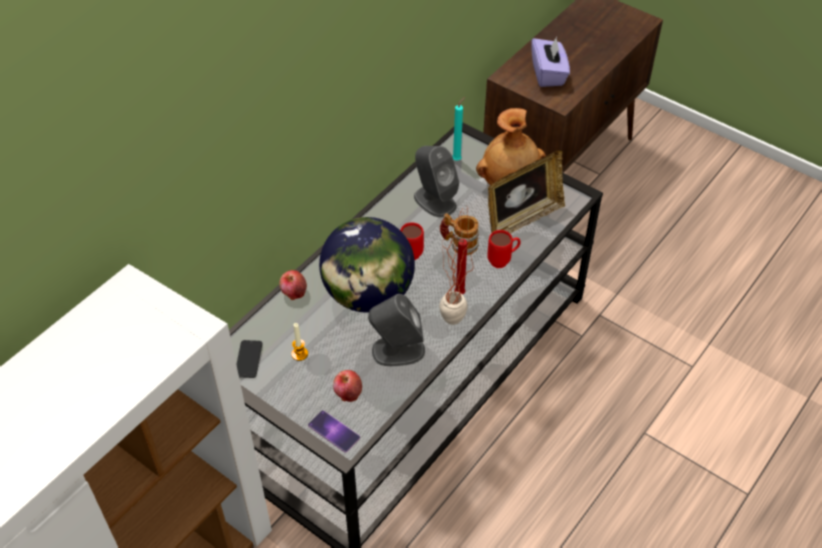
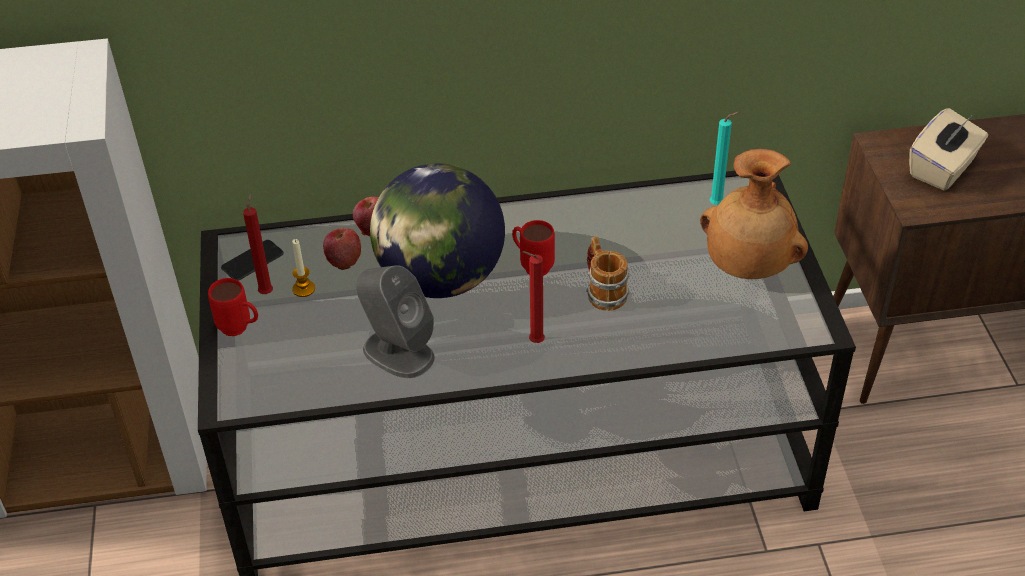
camera: 45 degrees right, 5 degrees down
(280, 370) = (267, 291): none -> red candle
(333, 431) = (238, 382): phone -> none
(348, 393) = (298, 357): apple -> apple (343, 259)
(434, 200) = (635, 231): grey speaker -> none
(452, 327) = (484, 369): potted plant -> none
(503, 261) = (630, 341): red mug -> red mug (240, 330)
(522, 219) = (712, 312): picture frame -> none
(548, 74) = (943, 169): purple tissue box -> beige tissue box

